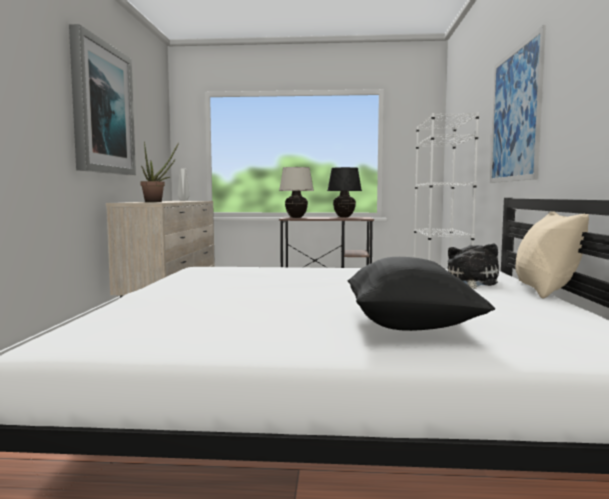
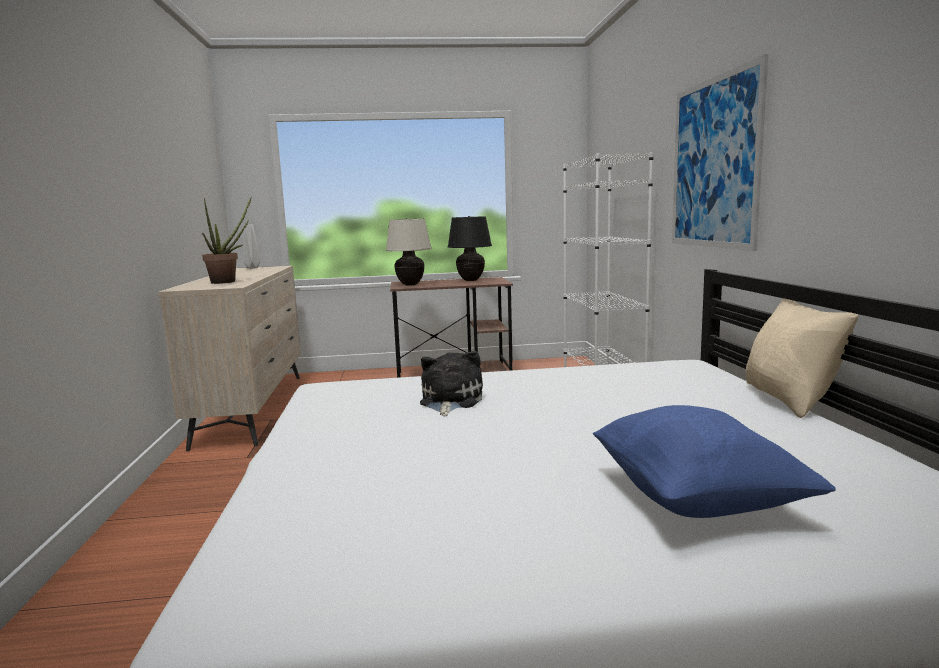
camera: 10 degrees left, 5 degrees up
(101, 109) = (137, 154): picture -> none
(409, 326) = (695, 500): black pillow -> blue pillow
(471, 282) = (693, 390): plush toy -> plush toy (449, 401)

